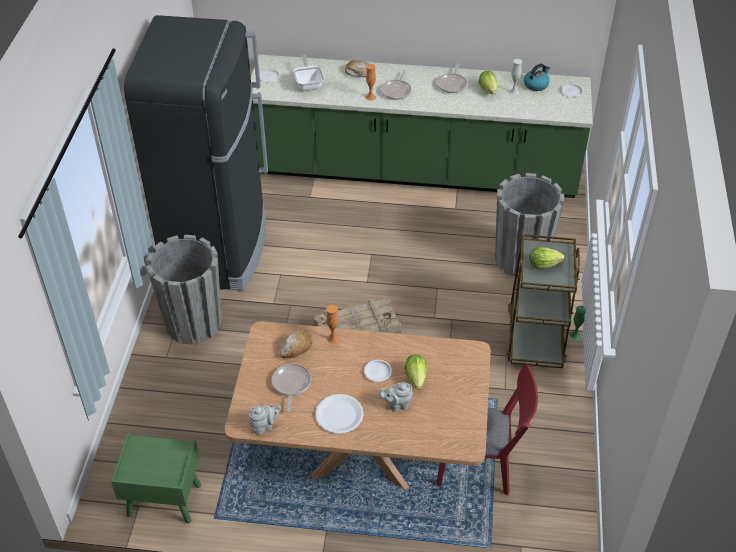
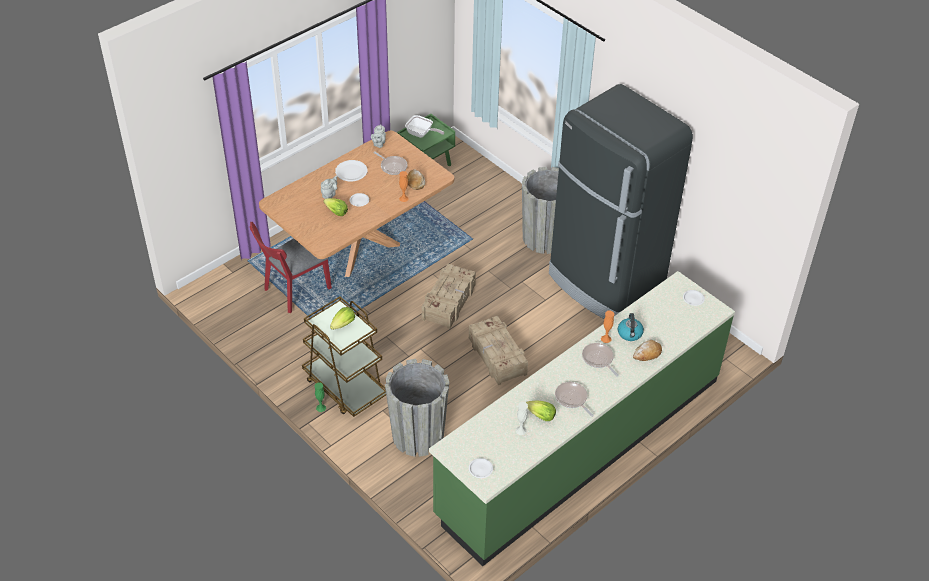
camera: 130 degrees right, 0 degrees up
(309, 84) = (660, 315): frying pan -> frying pan (421, 134)
(384, 264) = (497, 357): none -> crate
(536, 85) = (514, 453): kettle -> kettle (630, 334)

